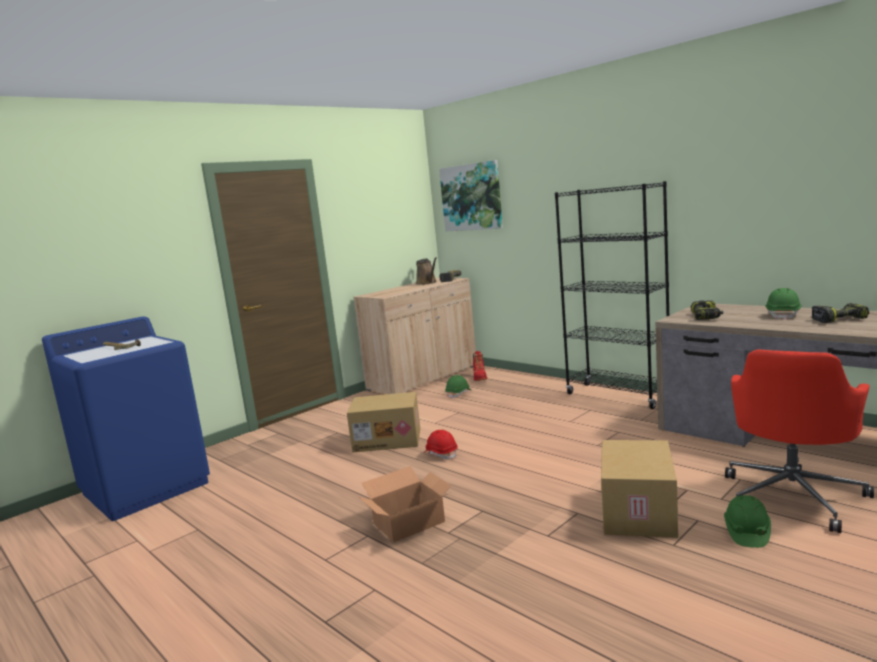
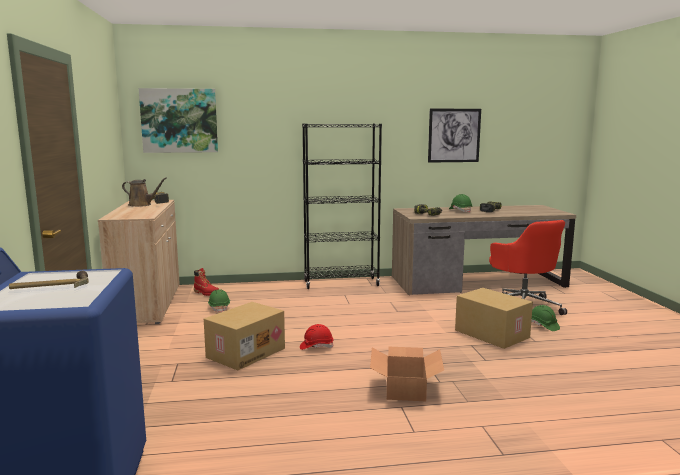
camera: 55 degrees left, 0 degrees up
(803, 188) = (454, 135): none -> picture

